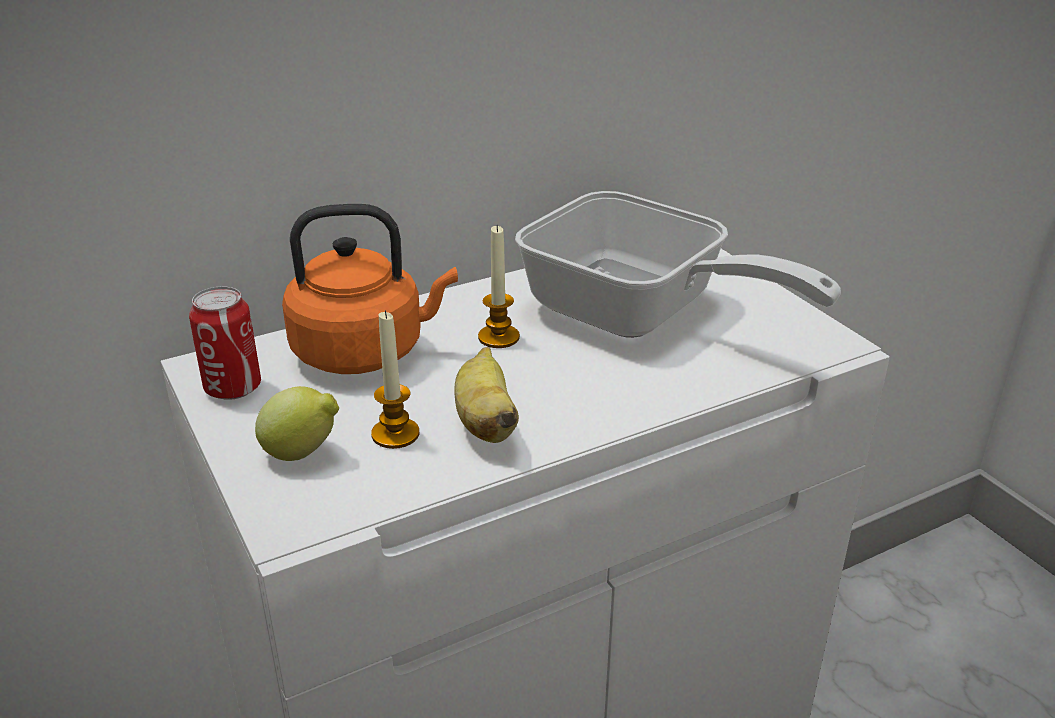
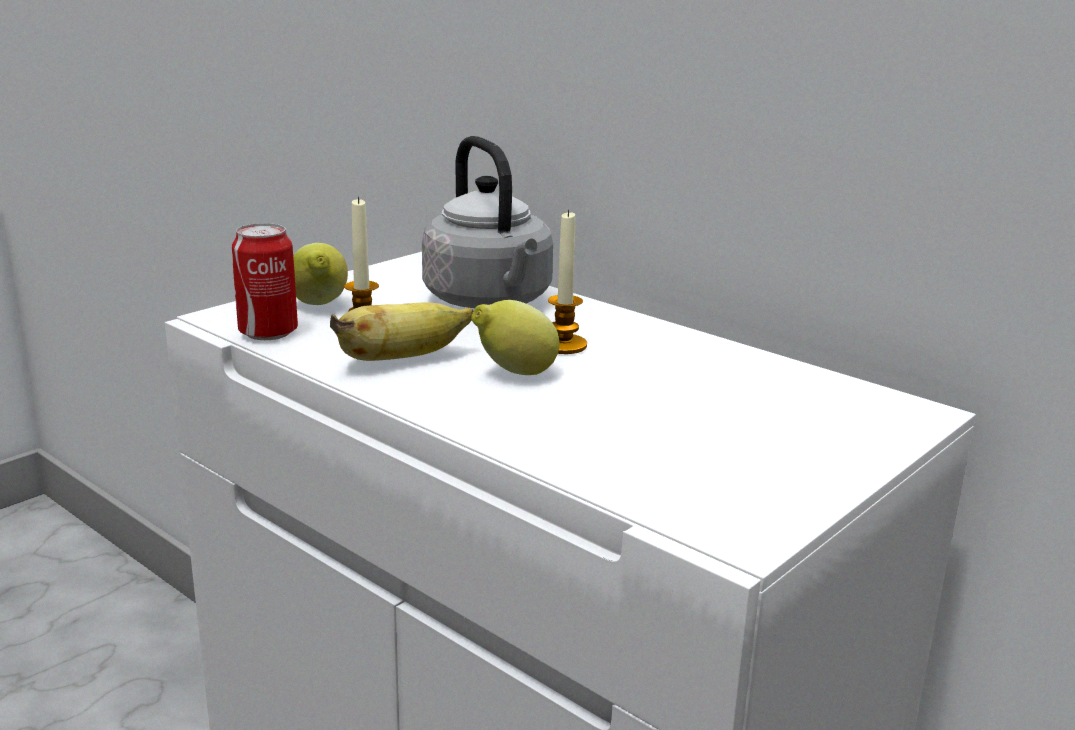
camera: 70 degrees right, 10 degrees down
(233, 388) = (402, 273): can -> can (268, 332)
(365, 352) = (490, 302): orange kettle -> grey kettle
(549, 371) = (514, 373): none -> lemon
(639, 314) = (683, 404): frying pan -> none

